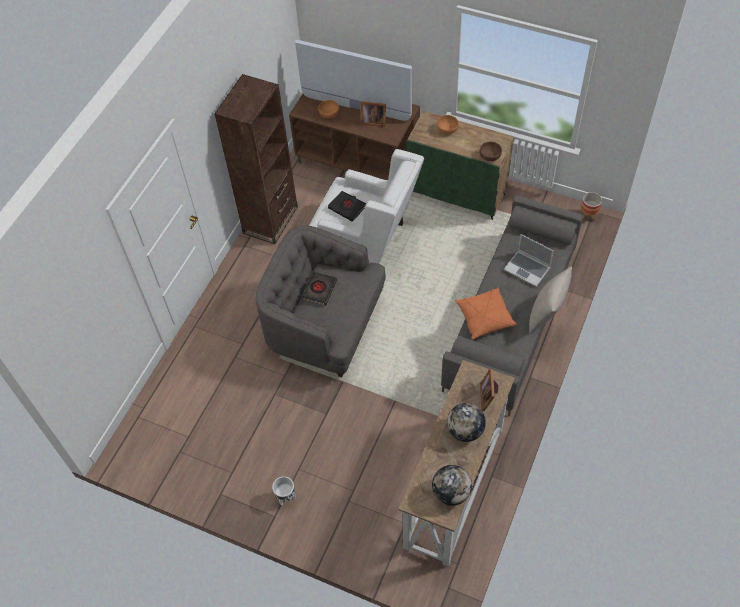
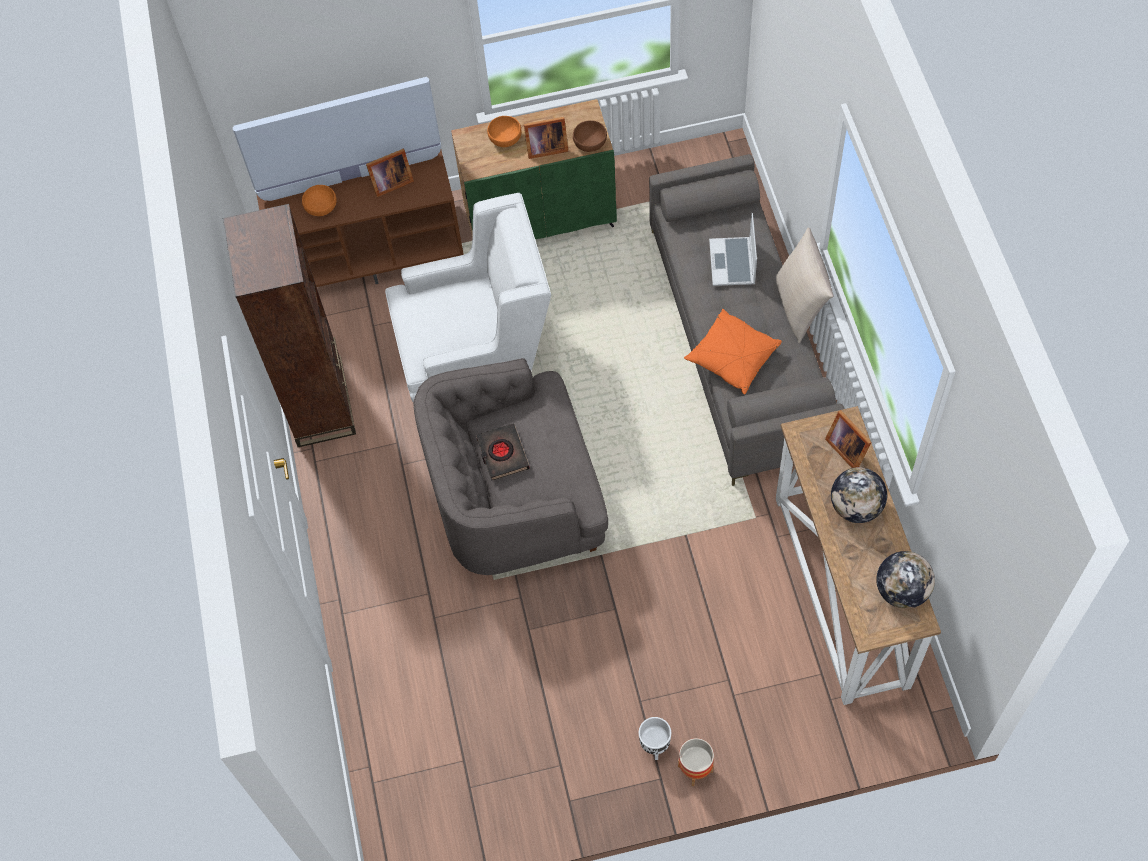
camera: 35 degrees left, 5 degrees up
(347, 207) = (441, 322): black book -> none
(463, 145) = (545, 148): none -> picture frame
(528, 269) = (733, 263): laptop -> laptop turned 90 degrees clockwise
(588, 215) = (725, 151): planter -> planter (695, 769)

